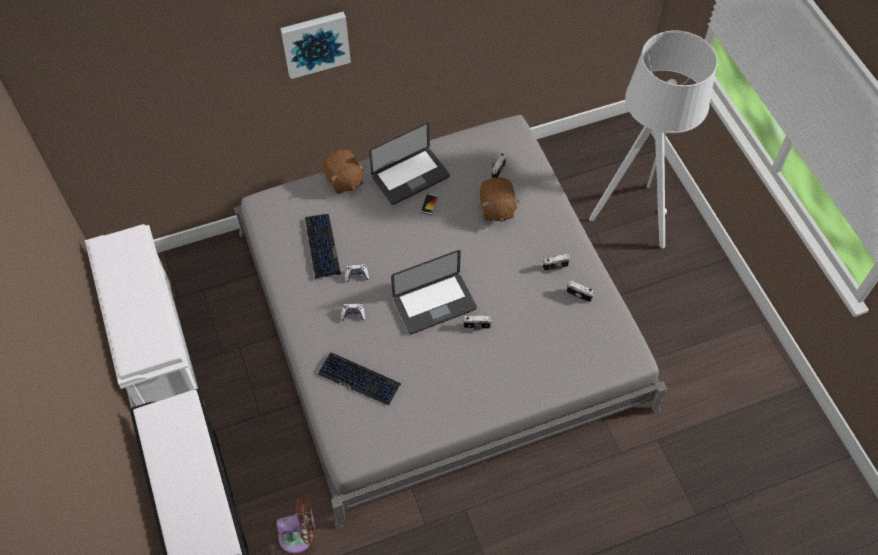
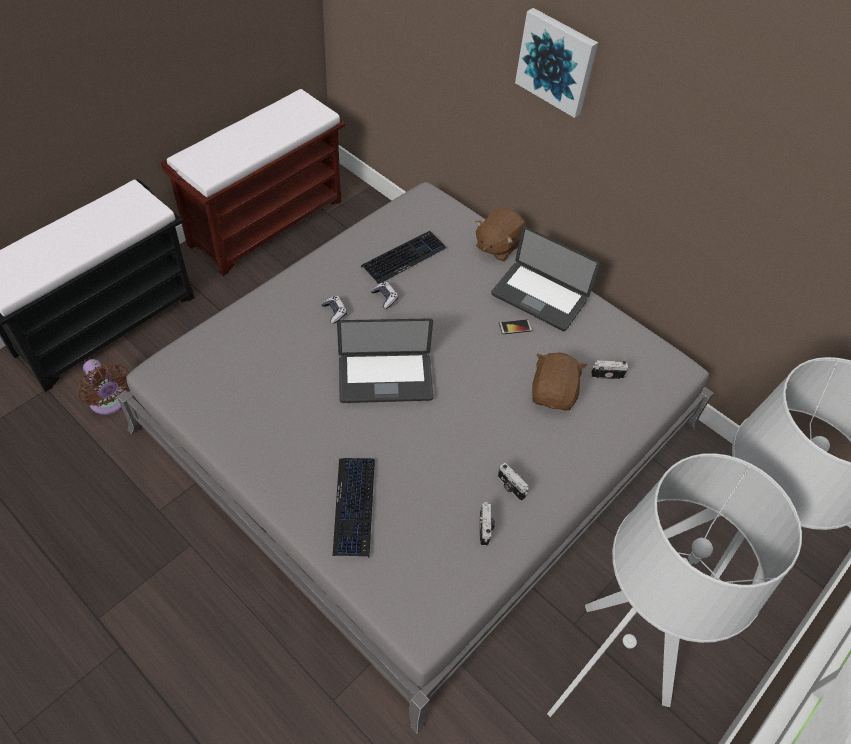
camera: 60 degrees right, 5 degrees down
(158, 349) = (267, 221): white bench -> brown bench
(359, 379) = (257, 346): keyboard -> keyboard (354, 507)
(434, 304) = (385, 379): laptop -> laptop turned 45 degrees counterclockwise
(477, 326) = (377, 431): camera -> none
(496, 208) = (553, 393): brown plush toy -> brown plush toy turned 135 degrees clockwise
(664, 292) = (601, 674): none -> grey floor lamp

